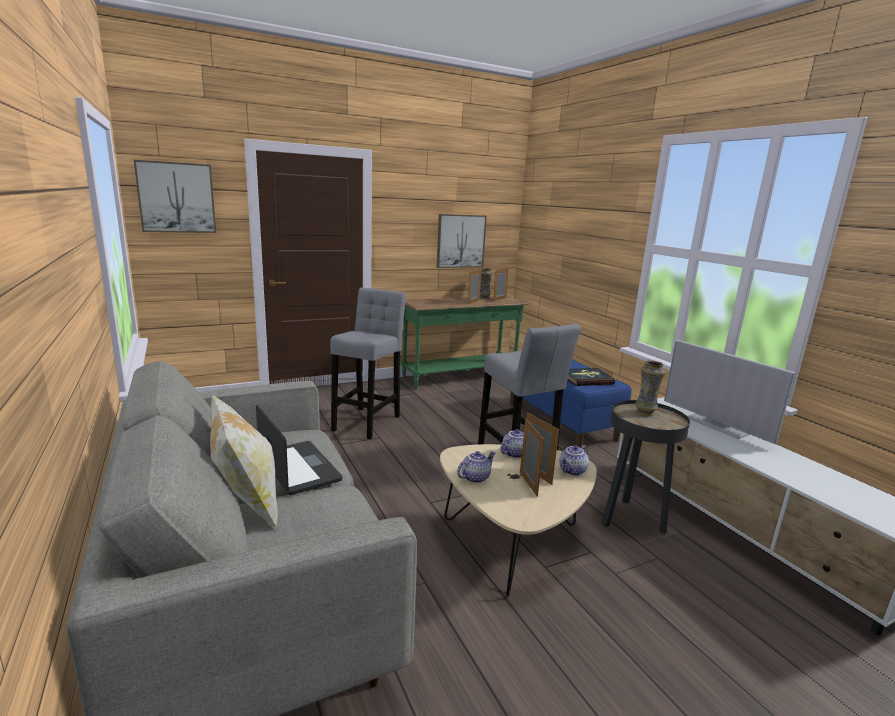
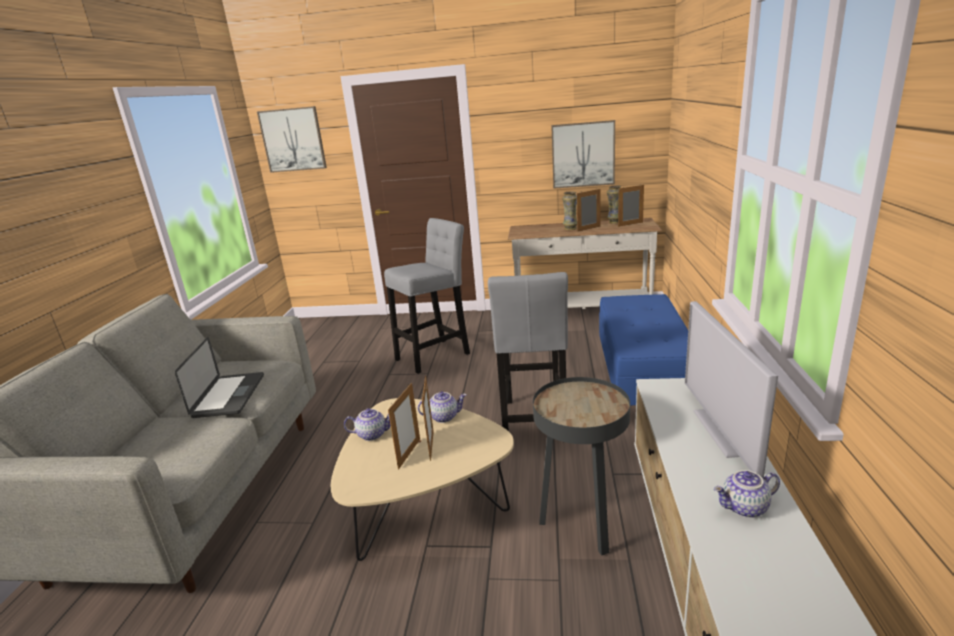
camera: 35 degrees right, 5 degrees up
(247, 503) = (162, 418): pillow -> none
(460, 378) = (582, 315): green console table -> white console table
(573, 471) = (474, 450): teapot -> teapot (745, 508)
(586, 379) = (651, 338): book -> none
(645, 412) = (586, 397): vase -> vase (570, 228)

